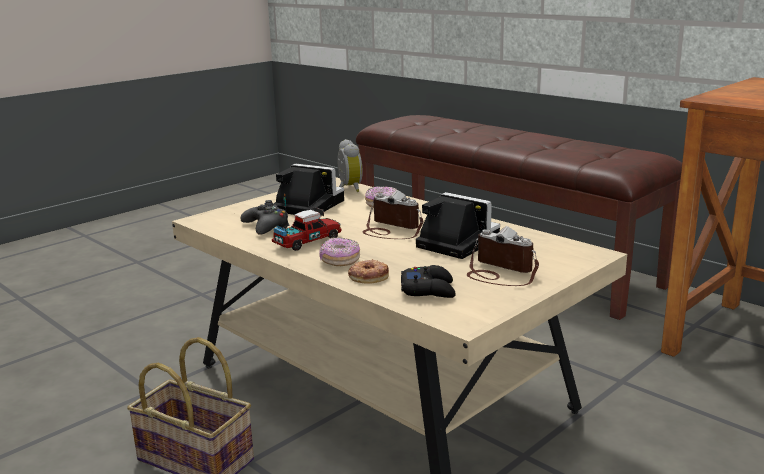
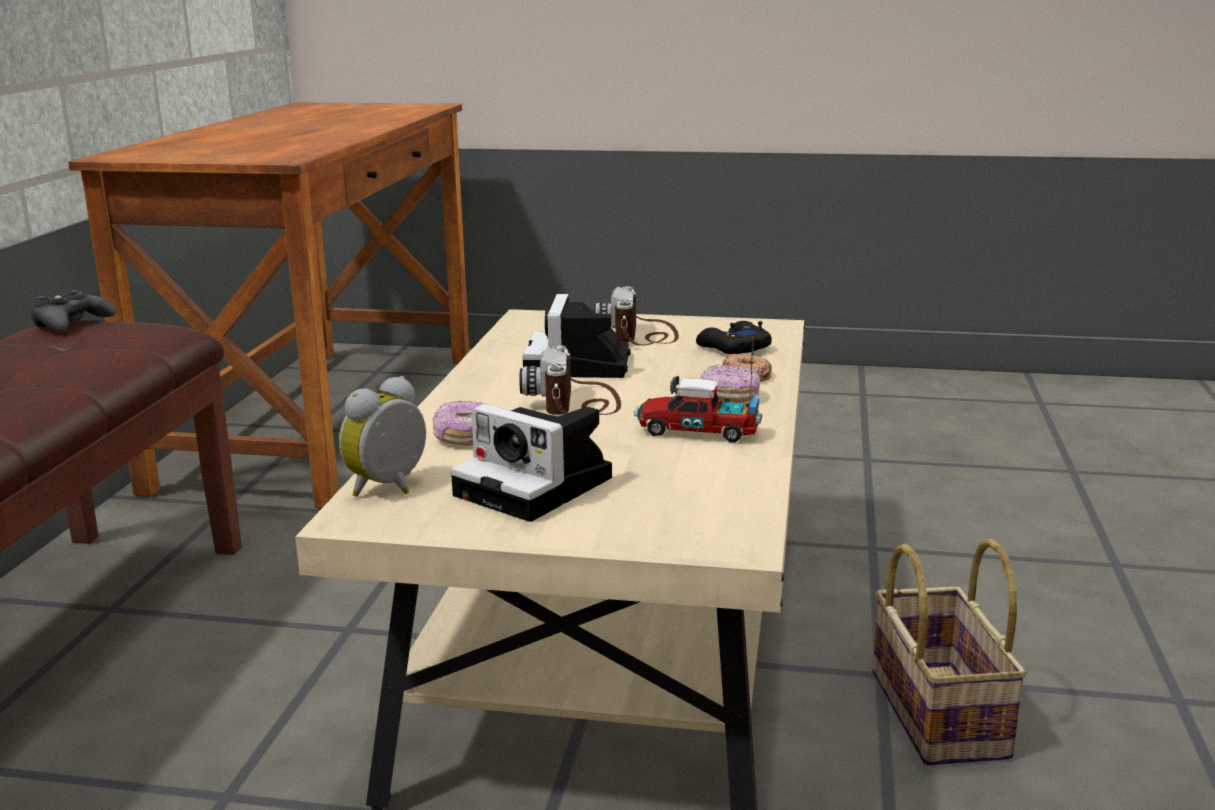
camera: 125 degrees left, 0 degrees up
(266, 226) = (684, 478): black game controller -> black game controller (71, 324)
(306, 206) = (539, 487): camera -> camera turned 45 degrees counterclockwise

